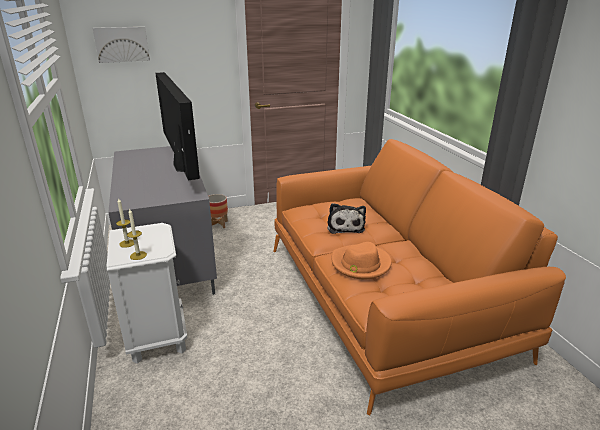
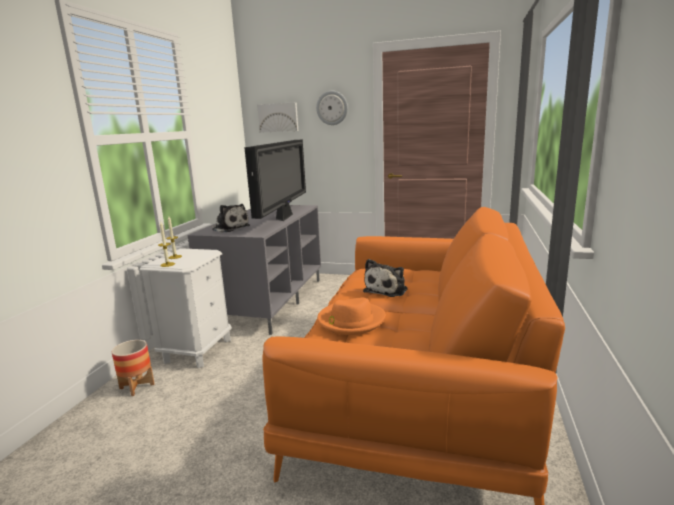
camera: 35 degrees right, 10 degrees down
(145, 193) = (230, 228): none -> plush toy
(190, 34) = (332, 108): none -> wall clock
(218, 224) = (335, 285): planter -> planter (137, 386)

